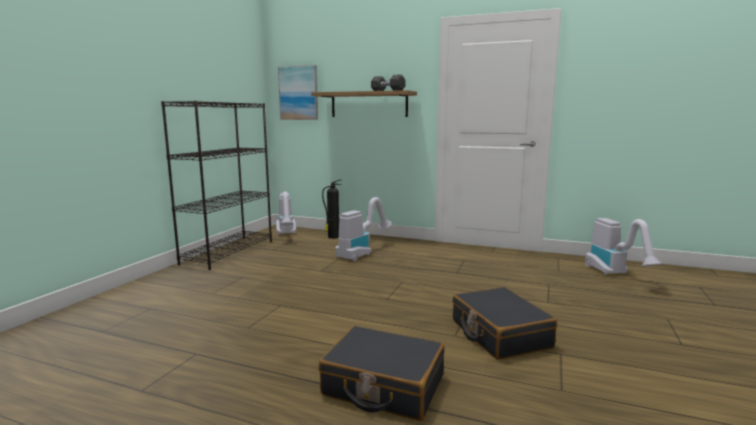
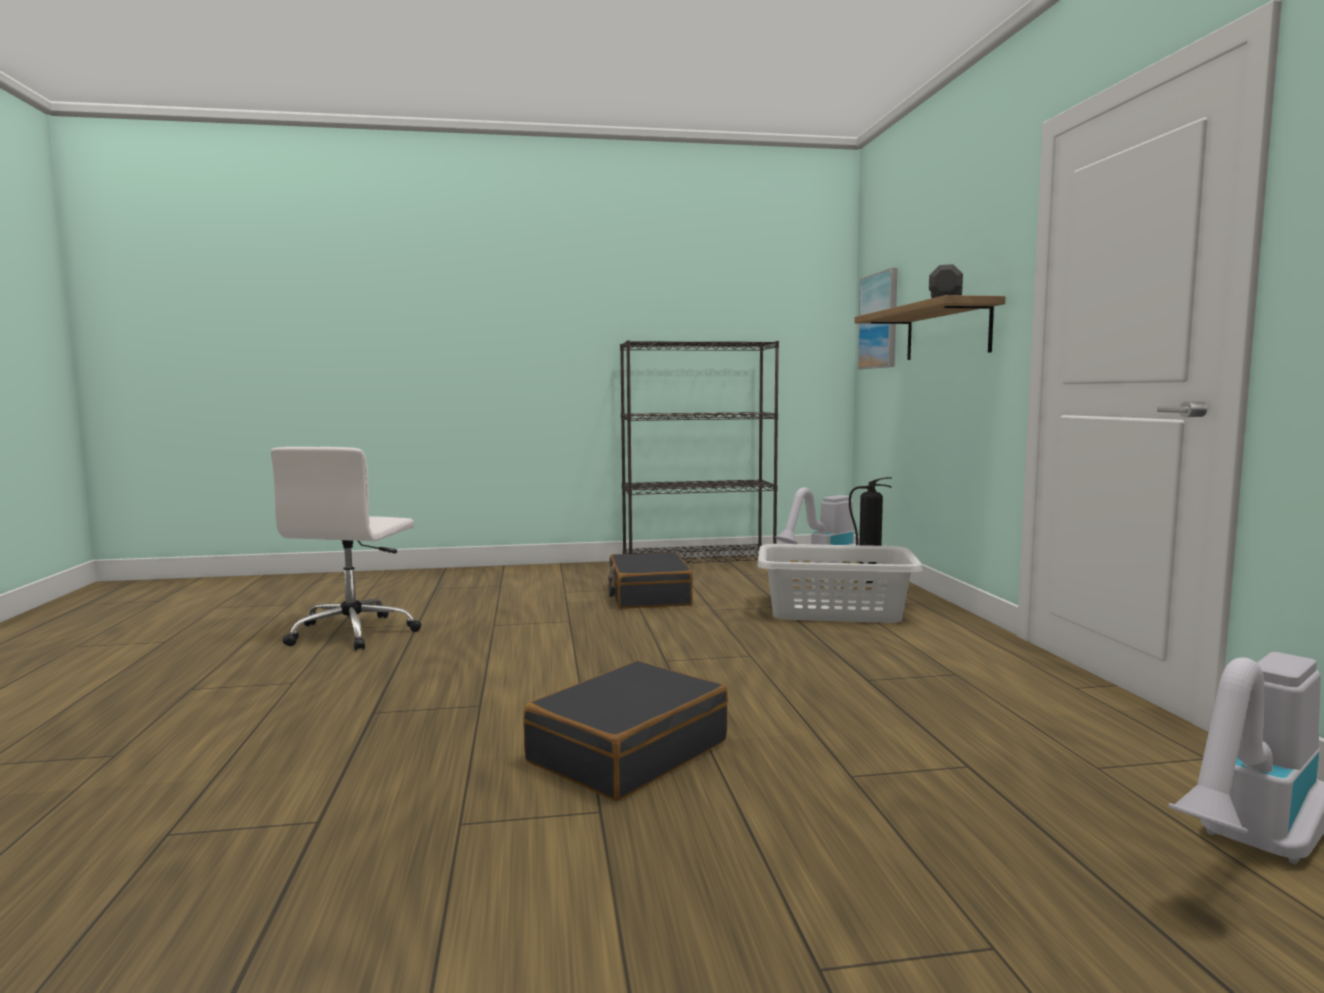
camera: 60 degrees right, 5 degrees down
(169, 383) = (354, 632): none -> white office chair
(362, 252) = (834, 611): vacuum cleaner -> grey laundry basket
(383, 386) = (400, 709): black suitcase -> black suitcase (648, 595)

